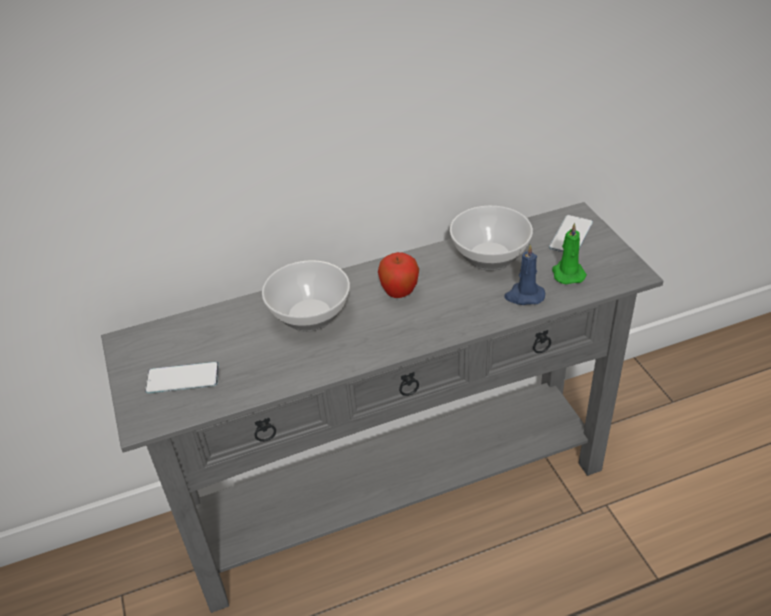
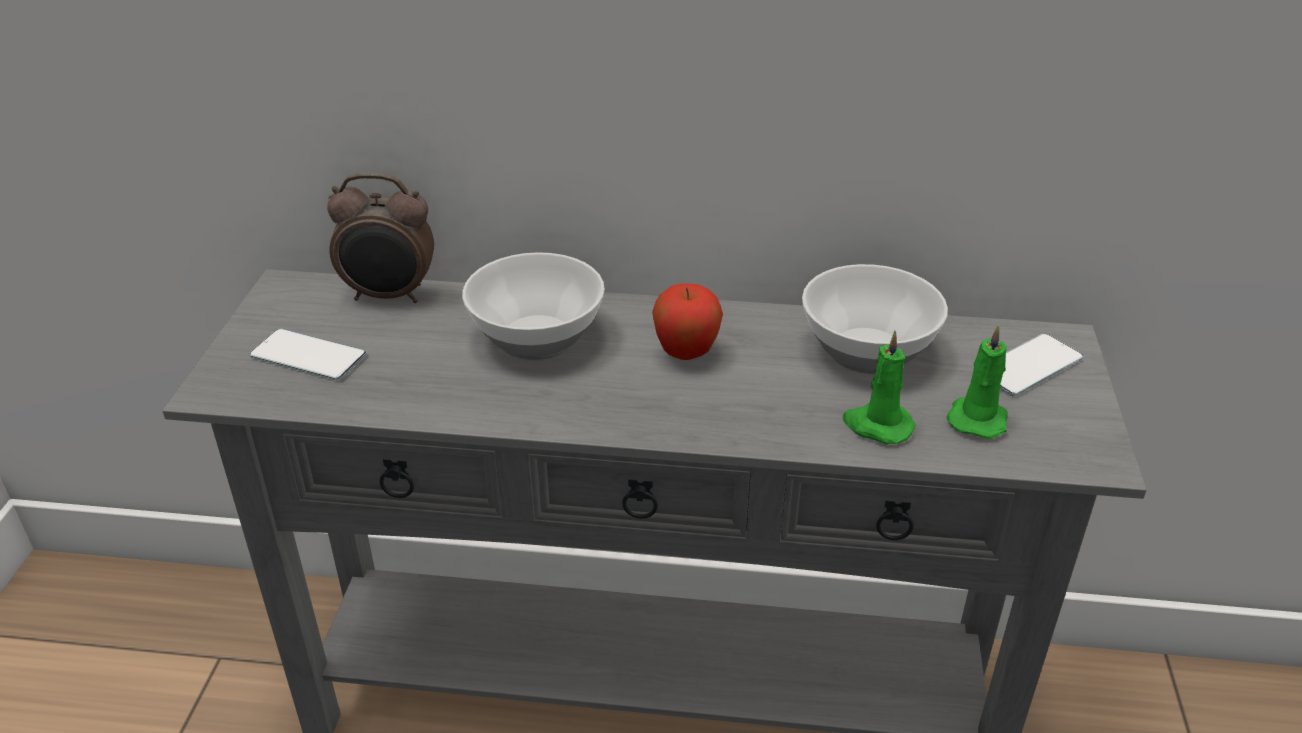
camera: 25 degrees right, 5 degrees down
(199, 322) = (390, 296): none -> alarm clock
(524, 296) = (877, 425): blue candle -> green candle

